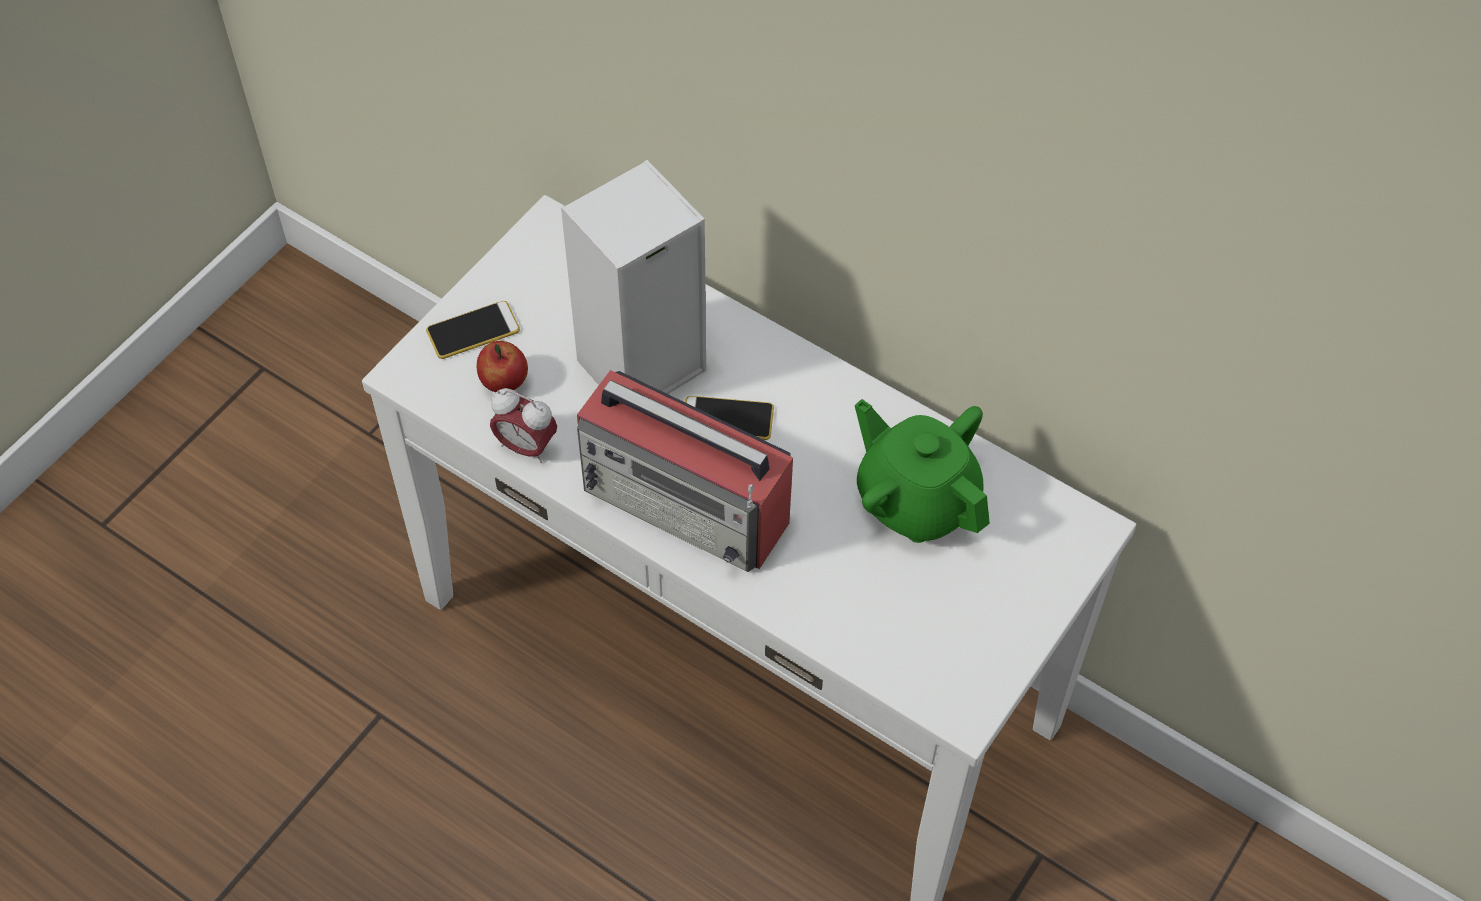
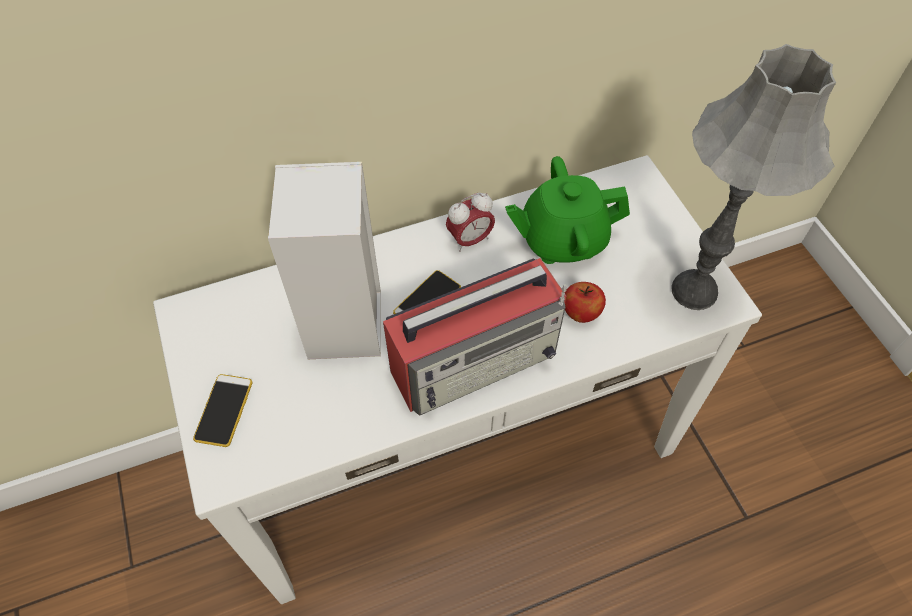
camera: 55 degrees left, 0 degrees up
(504, 382) = (286, 415): apple -> apple (580, 313)
(526, 447) = (352, 432): alarm clock -> alarm clock (470, 240)
(951, 670) = (693, 291): none -> grey table lamp

